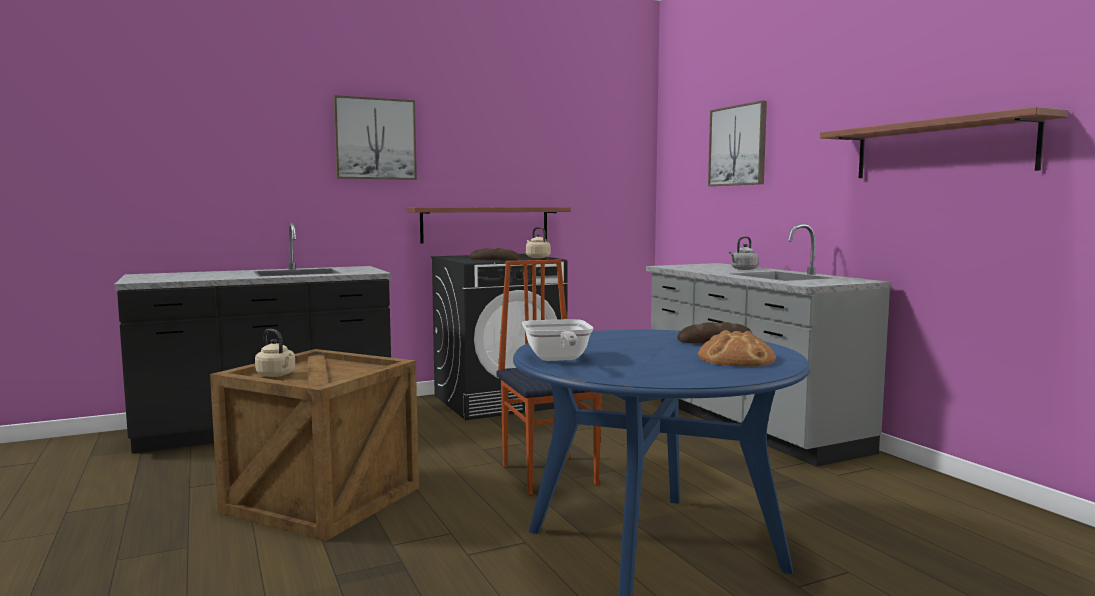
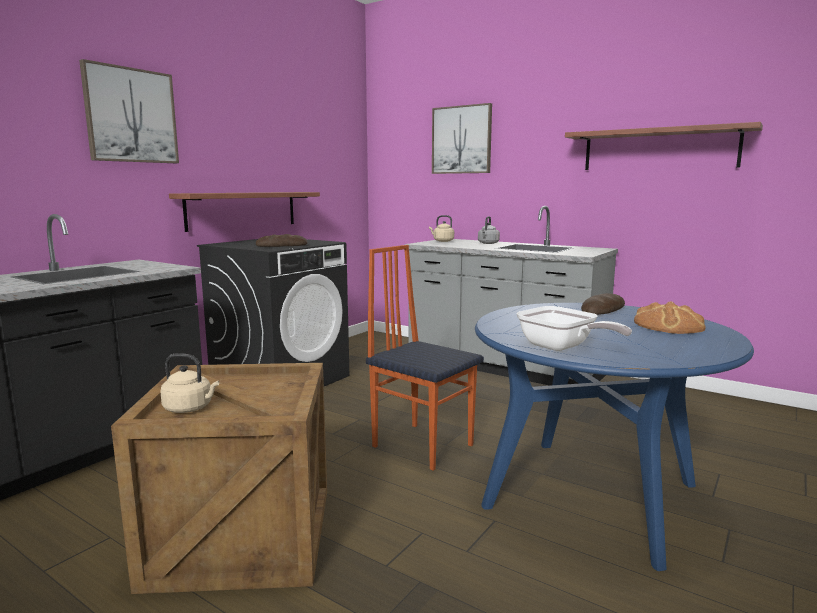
camera: 30 degrees left, 5 degrees up
(537, 257) = (311, 241): beige kettle -> beige kettle (442, 241)

